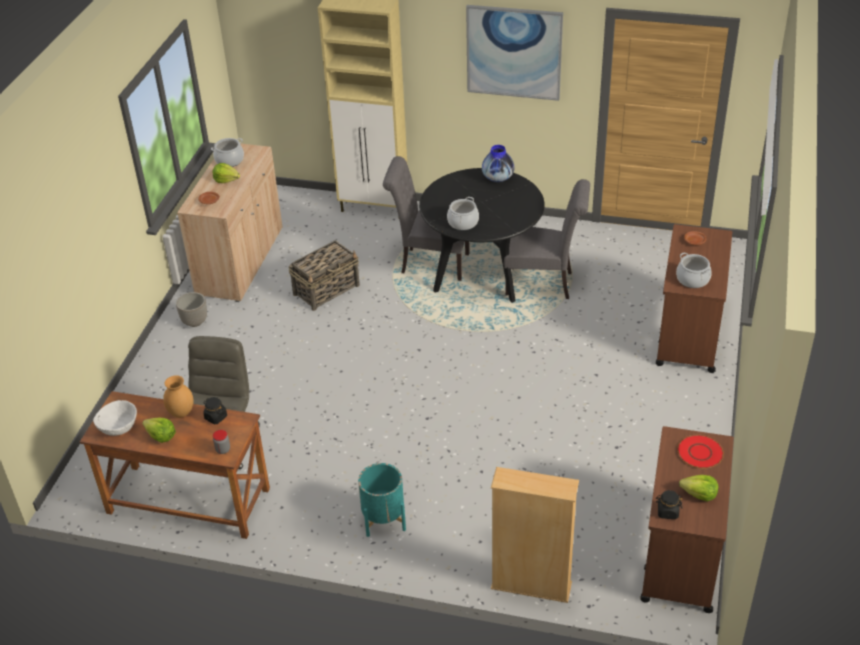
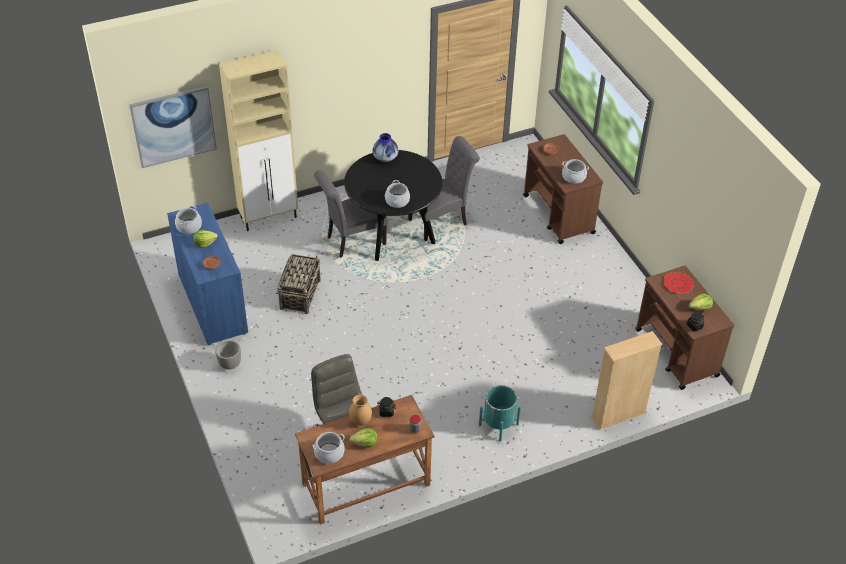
camera: 40 degrees left, 5 degrees up
(118, 427) = (329, 453): white bowl -> cooking pot
(240, 261) = (213, 303): beige cabinet -> blue cabinet
(514, 52) = (366, 60): picture -> picture (173, 126)

